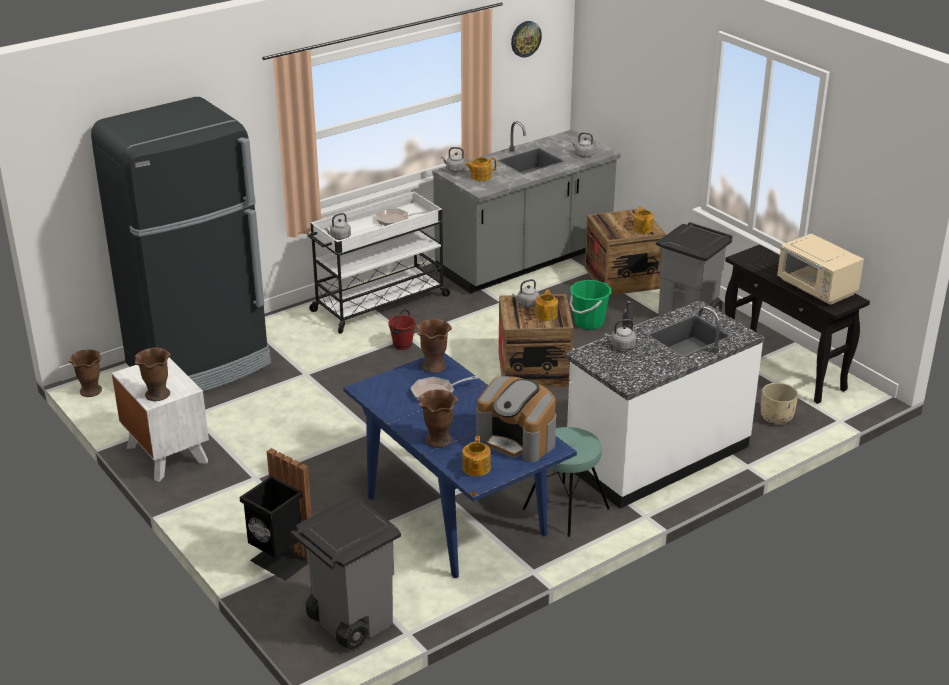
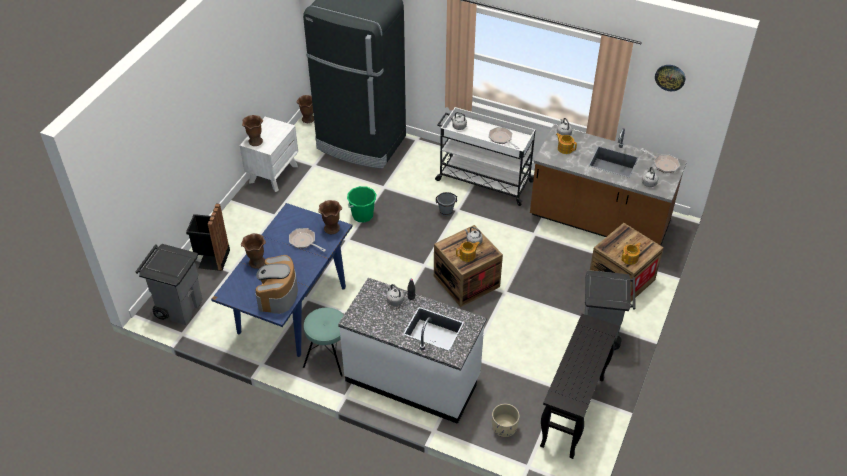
camera: 60 degrees right, 15 degrees up
(402, 345) = (446, 211): red bucket -> grey bucket
(476, 468) = (239, 289): teapot -> none
(525, 260) = (598, 222): grey counter -> brown counter
(564, 140) = (663, 164): none -> frying pan
(589, 322) = (545, 285): green bucket -> green bucket (362, 215)
(816, 289) = (575, 380): beige microwave -> none

